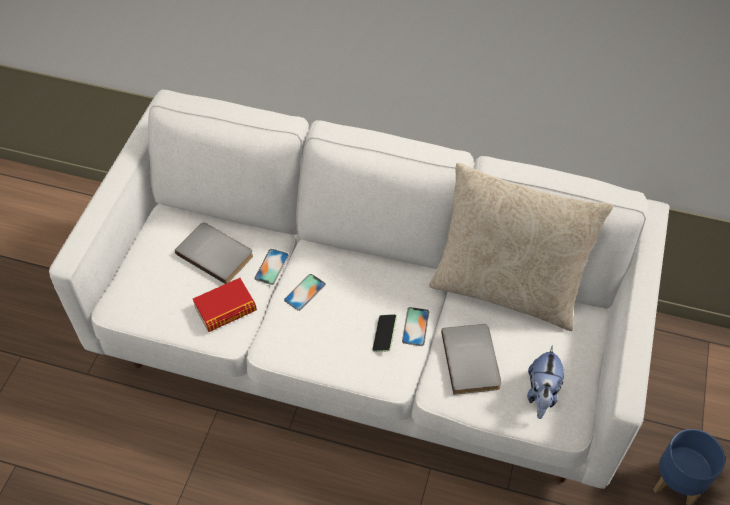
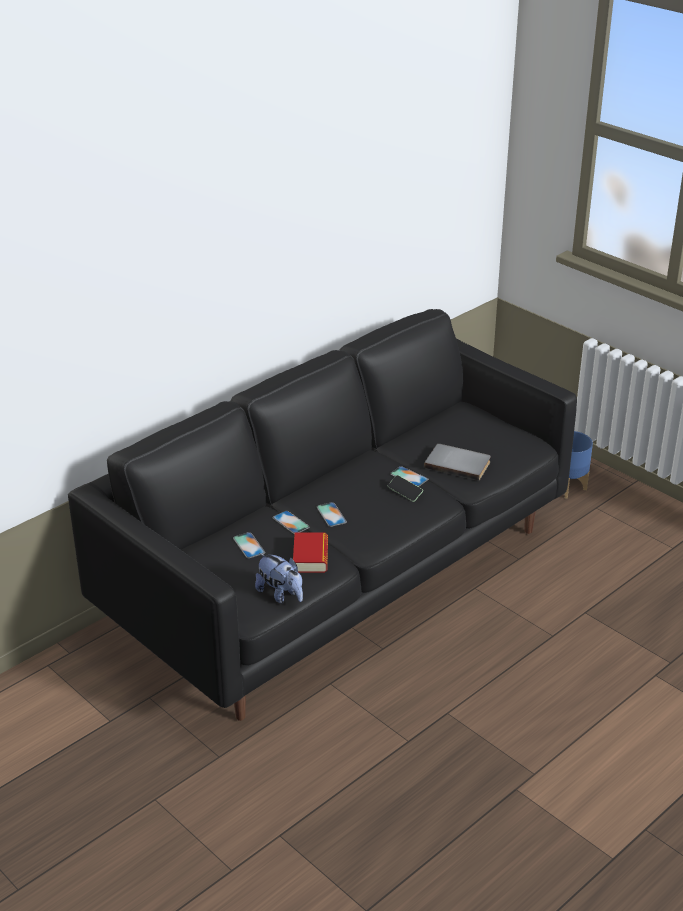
camera: 60 degrees left, 20 degrees down
(216, 253) = (248, 545): grey book -> phone
(367, 345) = (341, 579): white sofa -> black sofa
(506, 289) = (411, 429): beige pillow -> none
(541, 394) = (507, 447): plush toy -> plush toy (280, 594)

